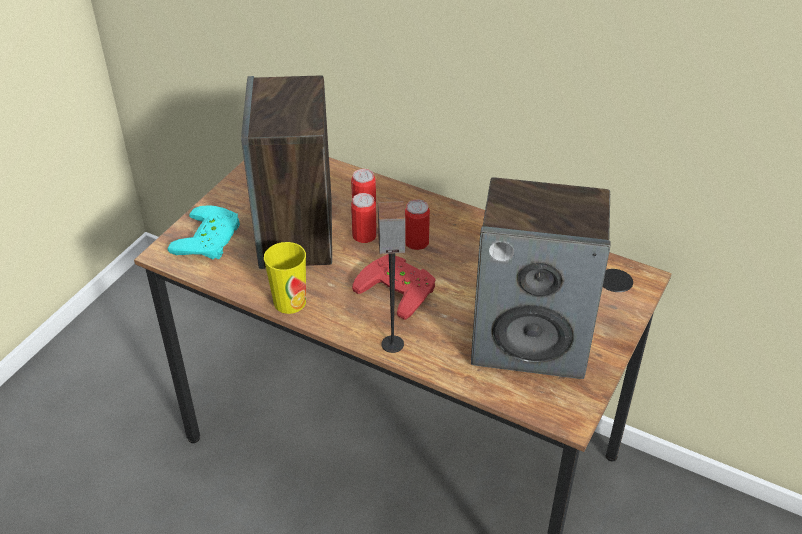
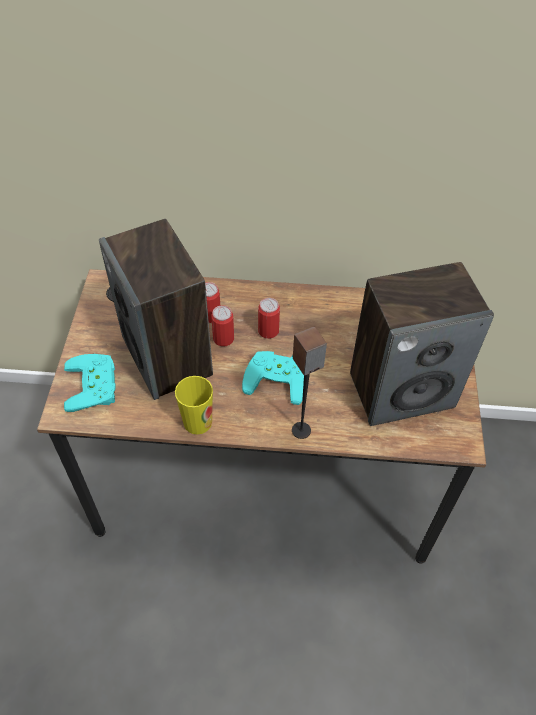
camera: 25 degrees left, 10 degrees up
(400, 287) = (278, 377): red game controller -> turquoise game controller

